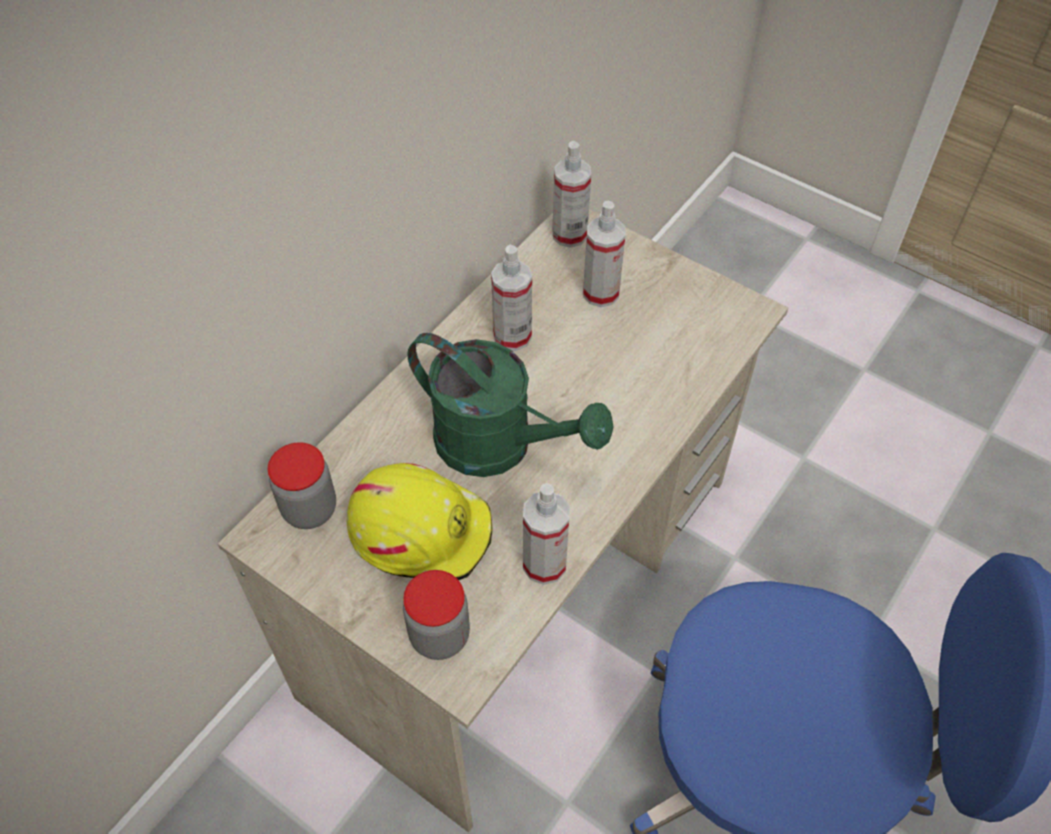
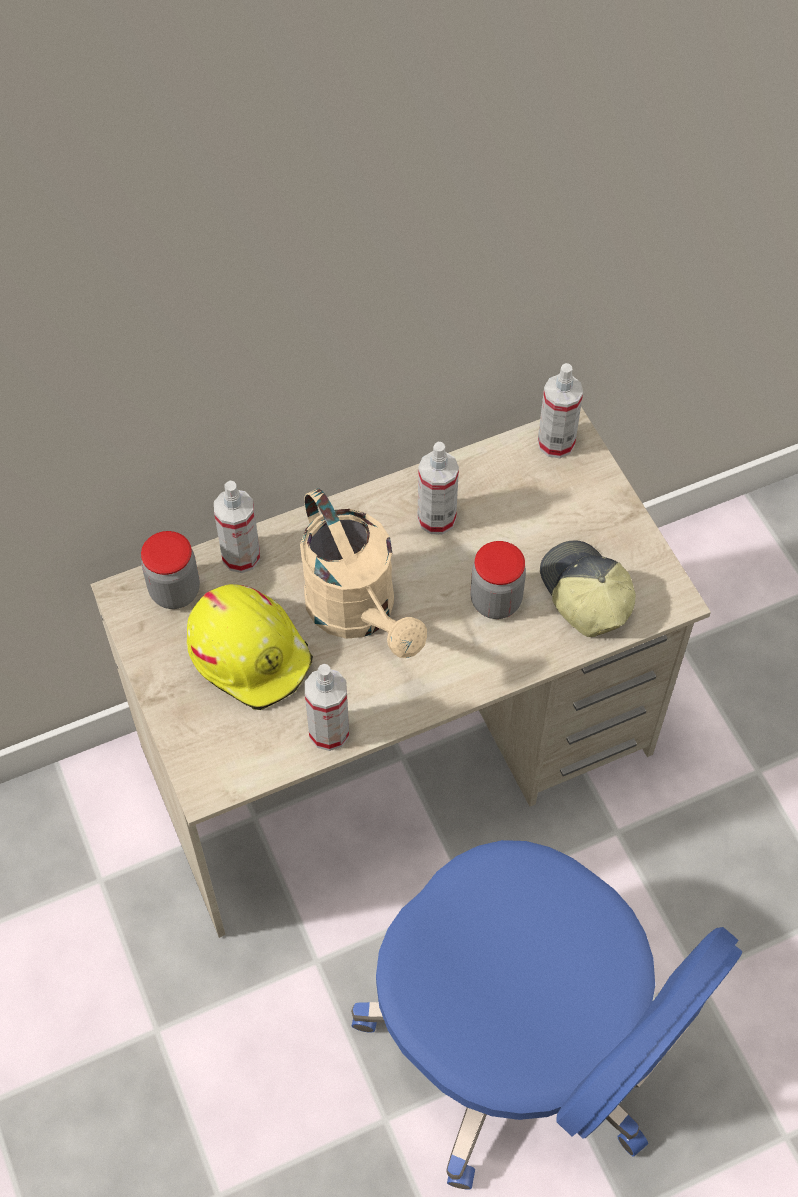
camera: 30 degrees right, 5 degrees up
(439, 635) = (211, 745): jar -> jar (495, 601)
(499, 446) = (359, 613): green watering can -> beige watering can
(601, 293) = (544, 515): spray bottle -> spray bottle (241, 556)
(680, 340) = (584, 594): none -> cap

